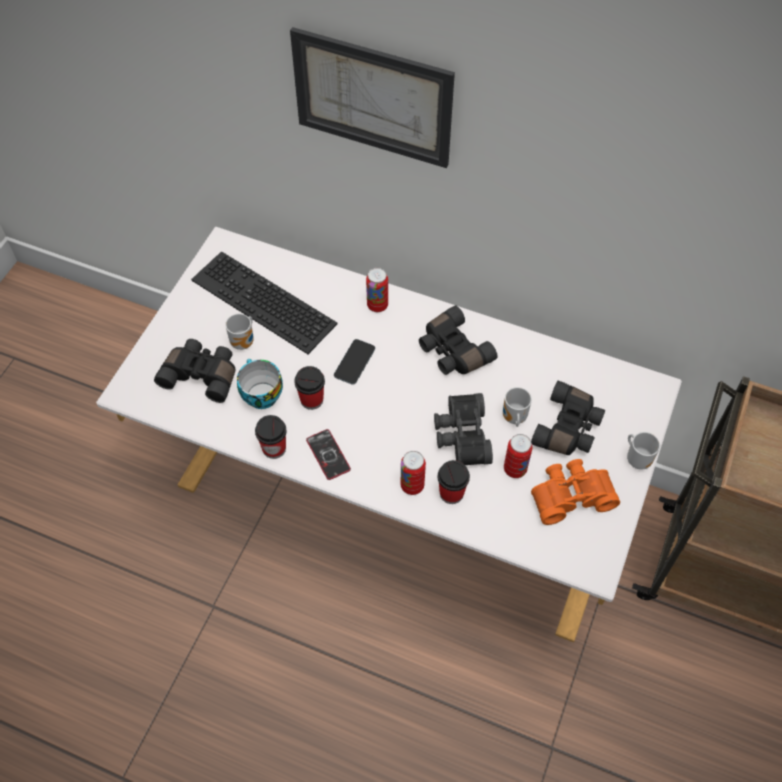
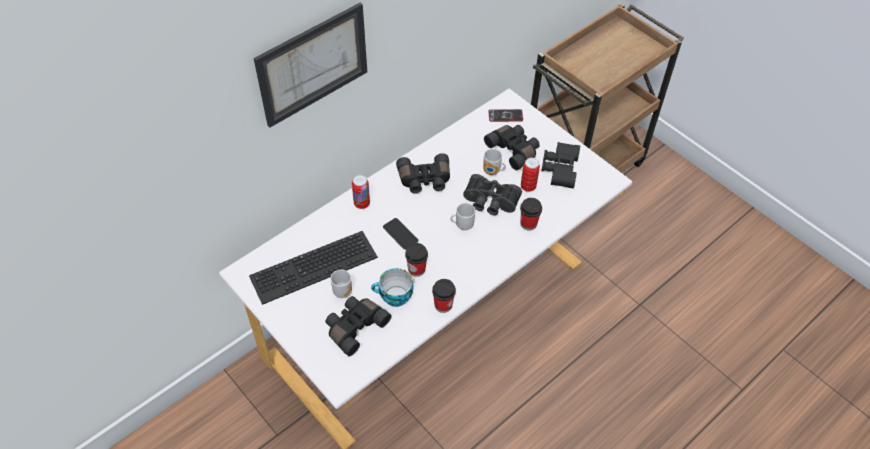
camera: 65 degrees left, 5 degrees down
(328, 455) = (465, 276): phone -> phone (505, 116)
(412, 485) = (513, 241): can -> none
(570, 495) = (558, 169): orange binoculars -> black binoculars
(638, 459) = (551, 129): mug -> mug (463, 225)

